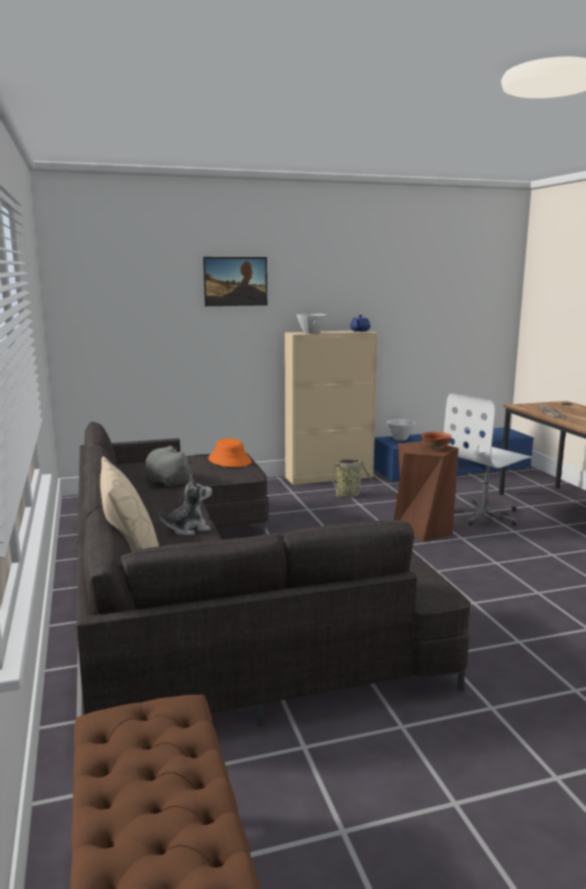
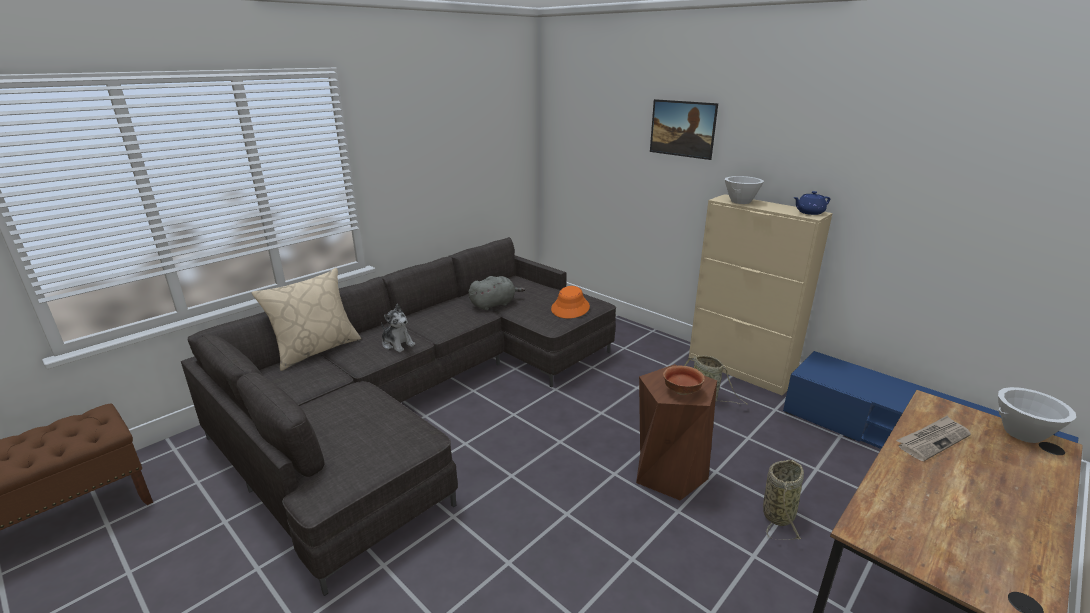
camera: 60 degrees right, 10 degrees up
(167, 482) = (494, 304): grey plush toy -> grey plush toy turned 45 degrees clockwise
(400, 438) = (840, 368): white bowl -> white bowl (1023, 433)
(484, 514) = (778, 513): white office chair -> basket

